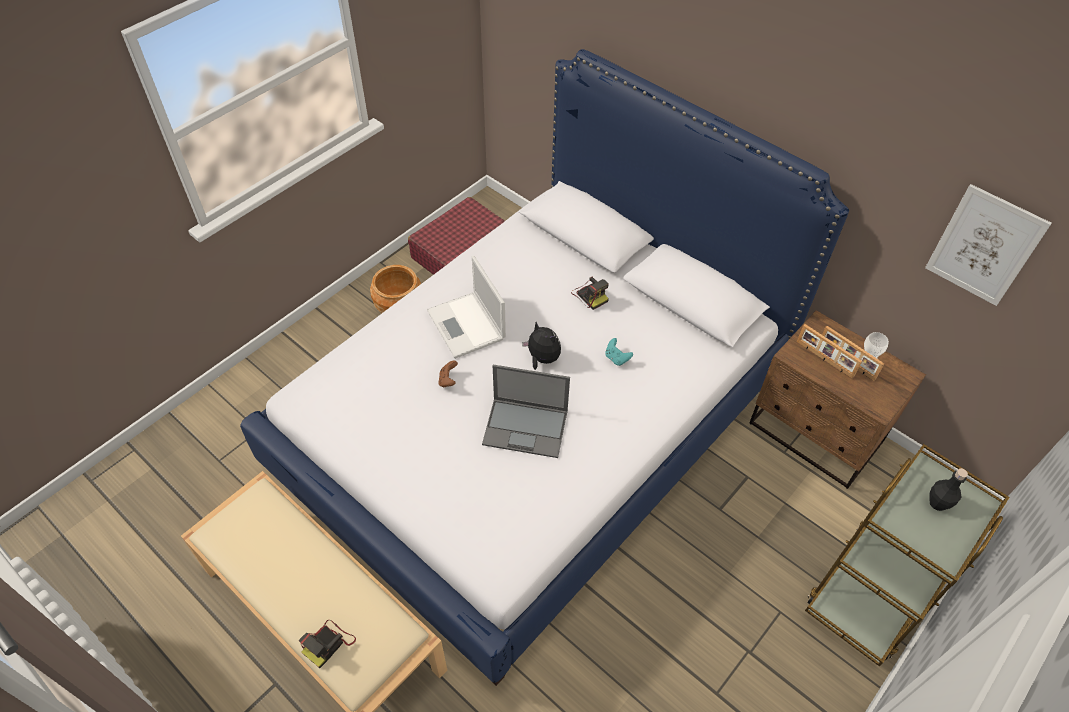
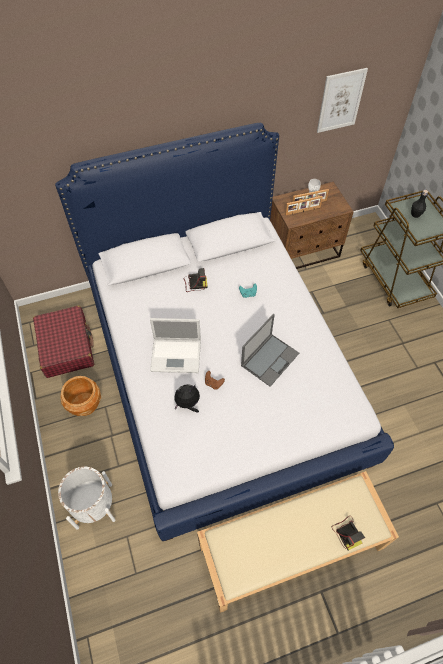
camera: 60 degrees left, 5 degrees up
(280, 381) = (94, 505): none -> white planter
(542, 359) = (226, 329): plush toy -> plush toy (188, 404)

